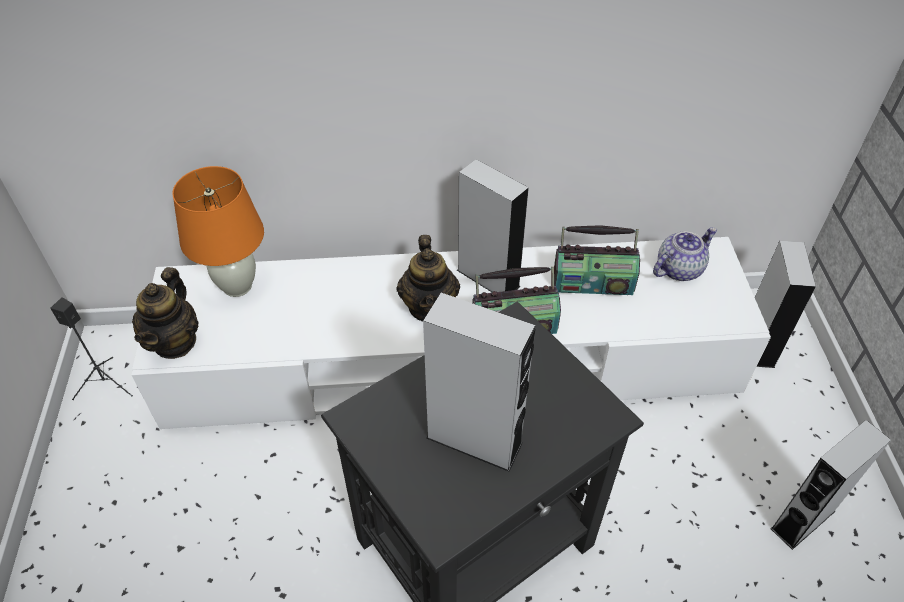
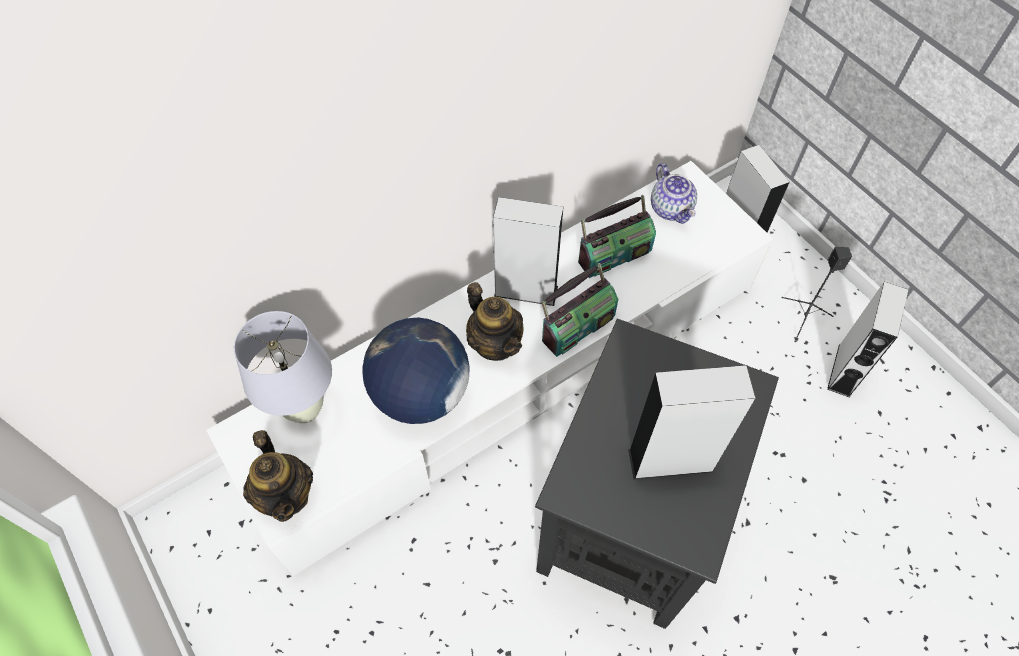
camera: 30 degrees left, 10 degrees up
(105, 384) = (202, 562): black speaker -> black speaker (803, 318)
(238, 286) = (305, 409): orange table lamp -> white table lamp
(336, 317) = (420, 394): none -> globe
(679, 268) = (671, 209): teapot -> teapot turned 135 degrees clockwise

